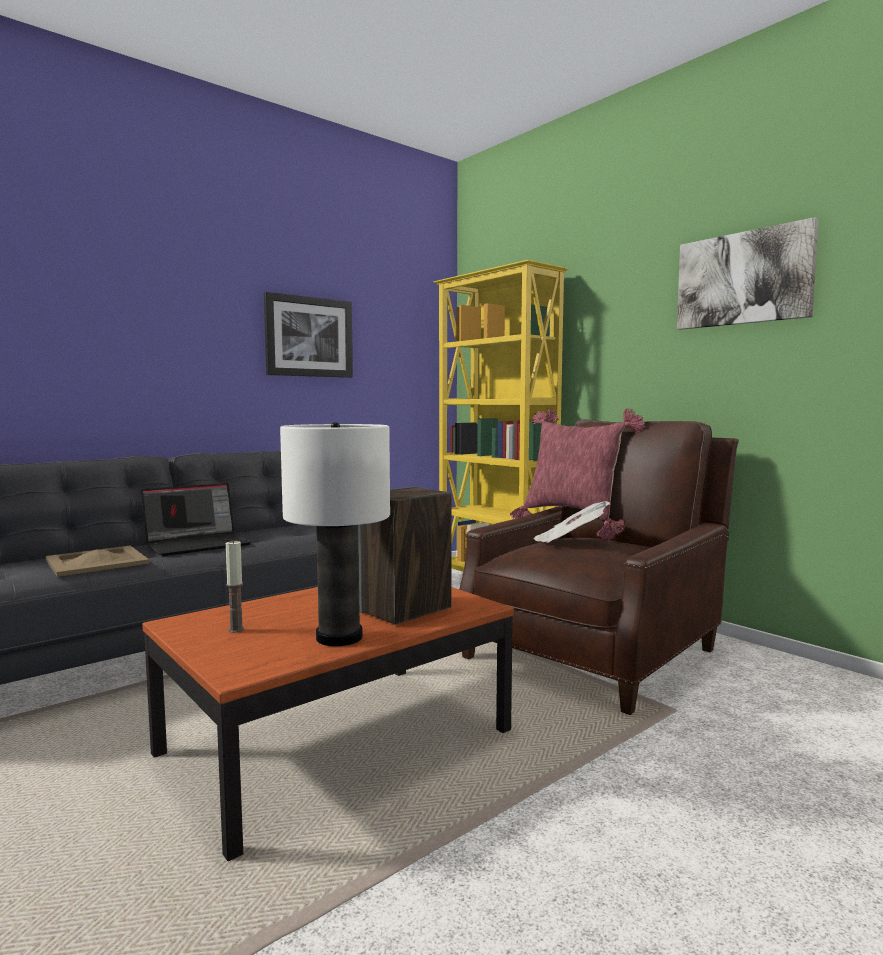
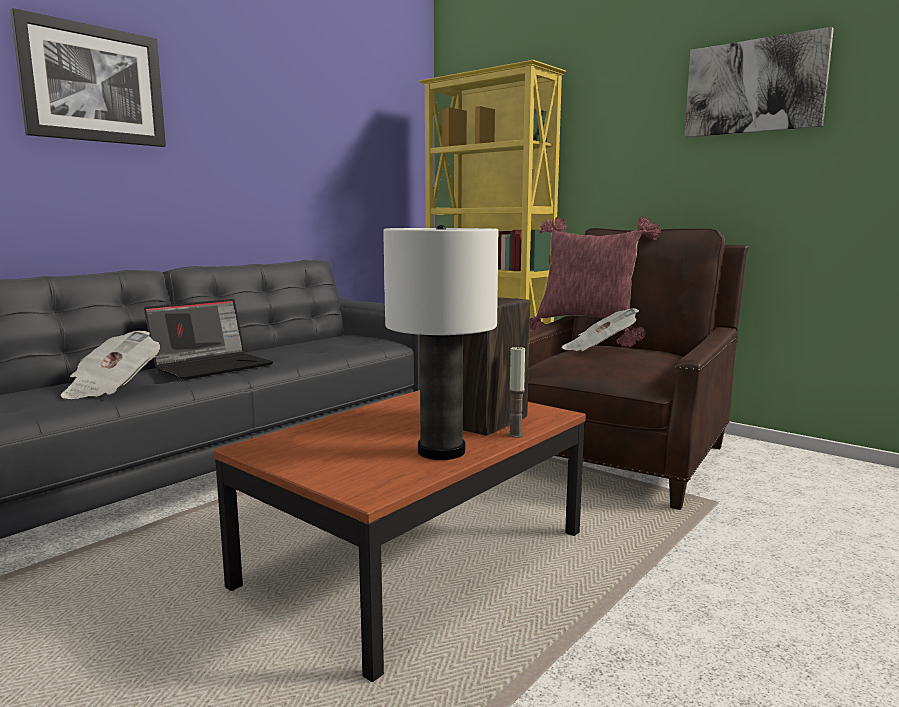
camera: 10 degrees left, 5 degrees up
(96, 562) = (112, 388): beige tray -> newspaper
(236, 629) = (325, 450): candle -> candle (515, 435)
(309, 337) = (292, 138): picture -> picture (93, 84)

